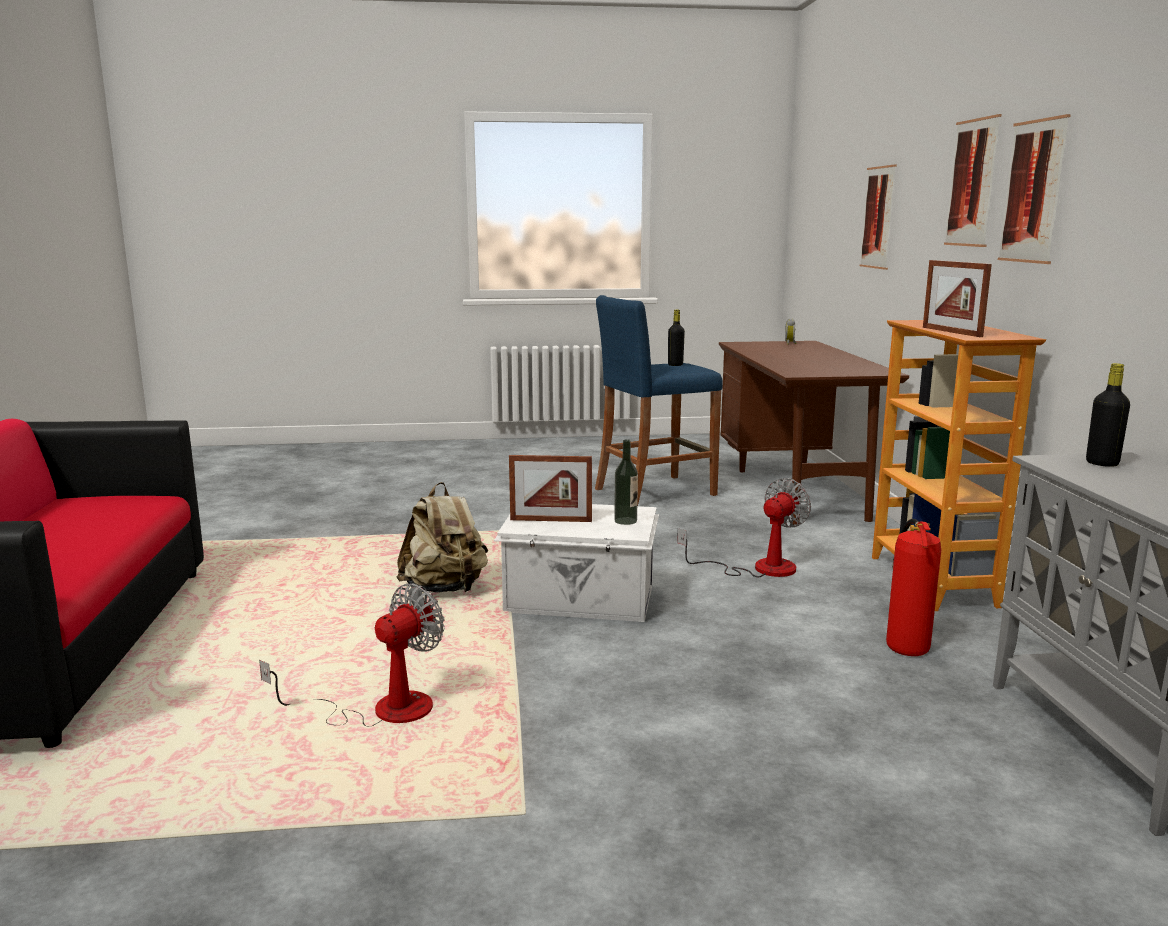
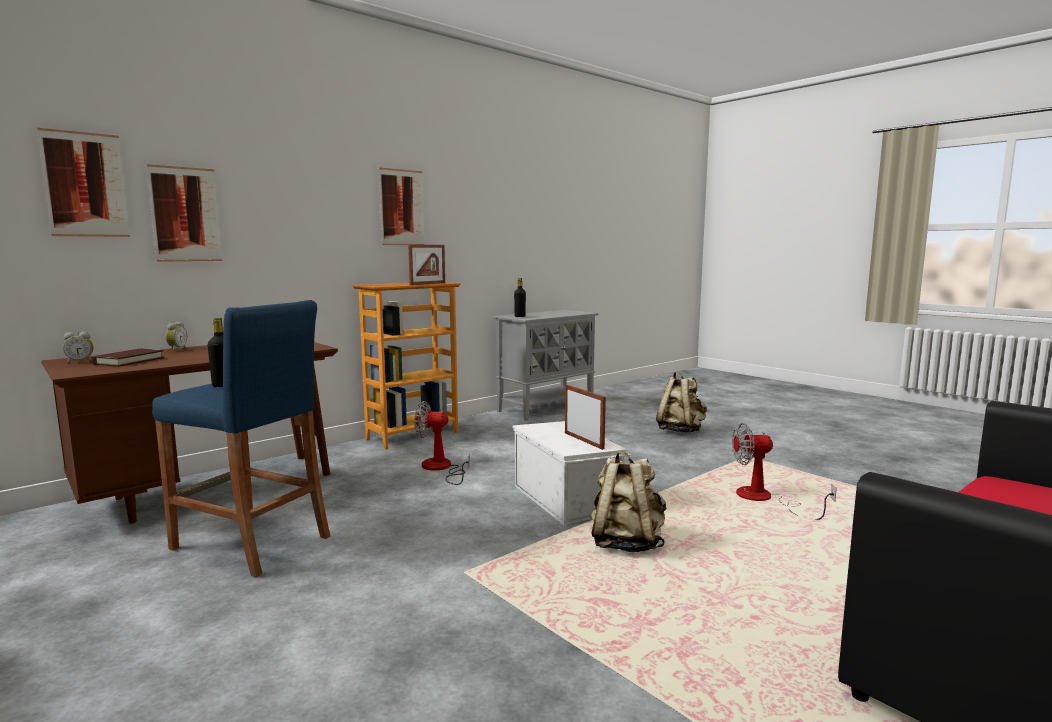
camera: 125 degrees left, 5 degrees down
(625, 521) = (550, 426): bottle -> none
(777, 840) = (680, 431): none -> beige backpack
(781, 348) = (129, 361): none -> brown book
(839, 354) = (176, 349): none -> alarm clock
(905, 637) = (498, 433): fire extinguisher -> none
(972, 183) = (340, 197): picture -> picture (85, 185)

